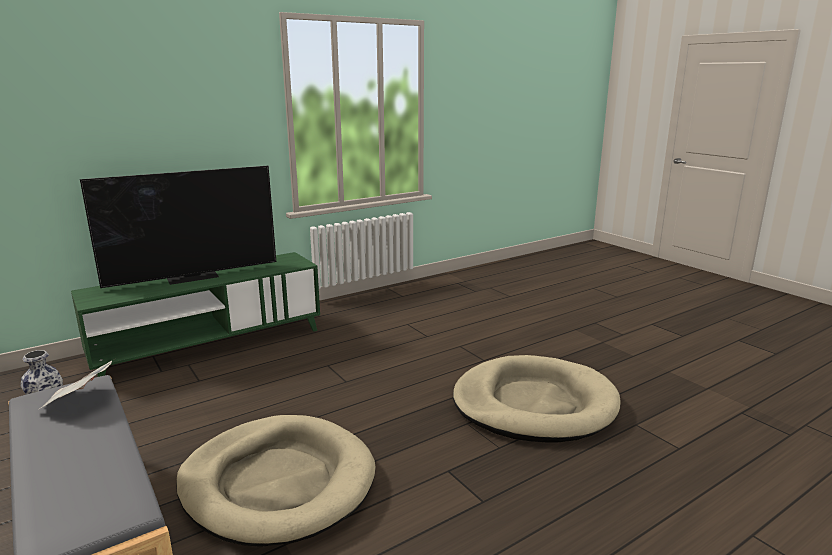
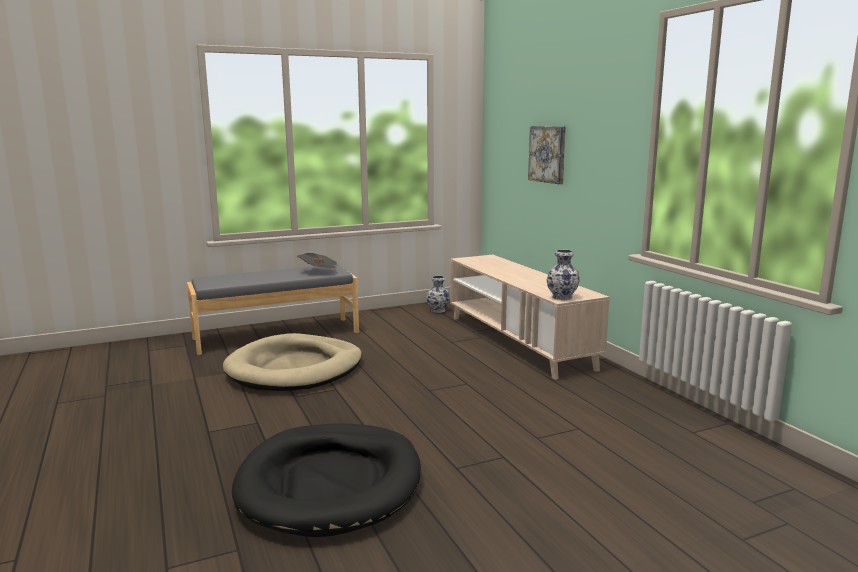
camera: 100 degrees right, 5 degrees down
(132, 145) = (548, 154): none -> picture
(193, 276) = (520, 273): television -> none
(210, 346) = (518, 341): green tv stand -> beige tv stand
(298, 263) = (561, 297): none -> vase
(534, 404) = (330, 483): beige dog bed -> black dog bed

